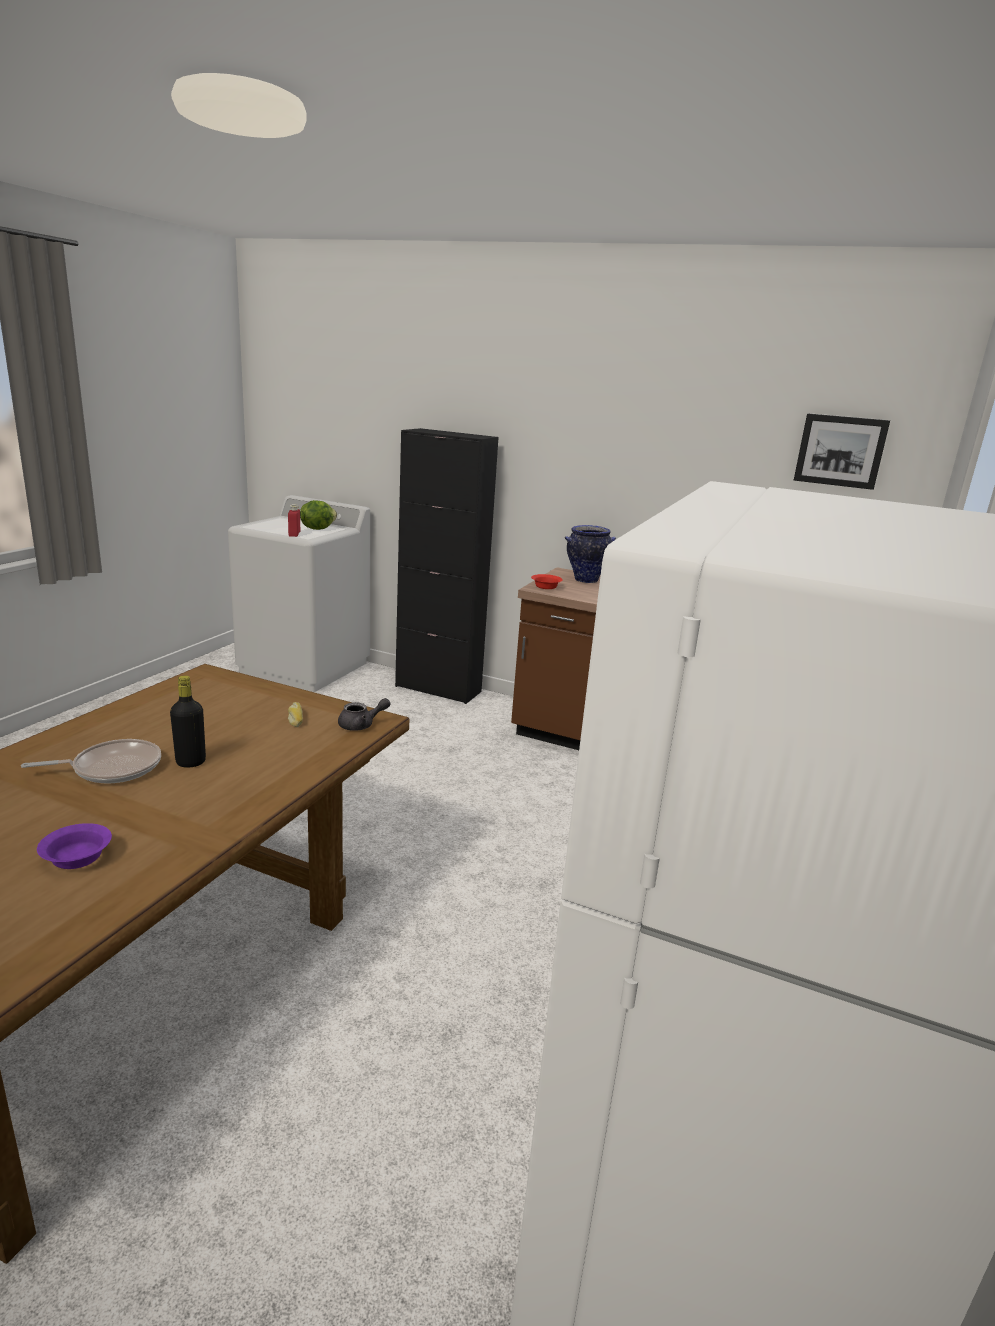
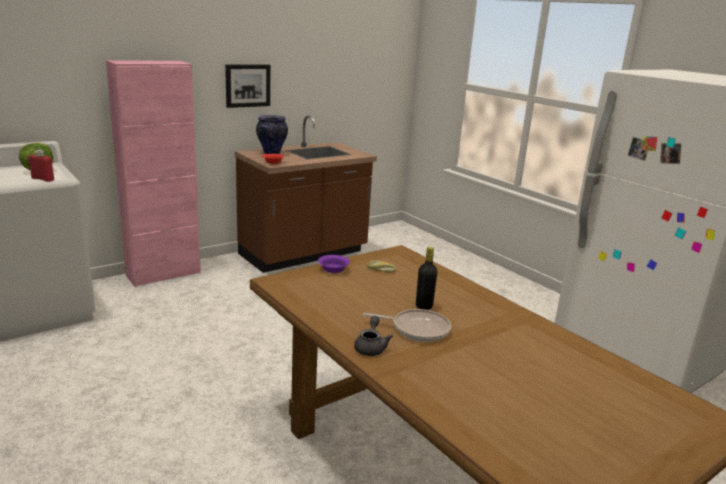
camera: 60 degrees left, 0 degrees up
(75, 858) = (528, 350): purple bowl -> purple bowl (333, 269)
(112, 768) = (417, 329): frying pan -> frying pan turned 90 degrees clockwise
(361, 725) = (405, 257): grey teapot -> grey teapot (371, 347)
(438, 689) = (163, 274): black cabinet -> pink cabinet
(840, 451) = (375, 48): picture -> picture (247, 85)

